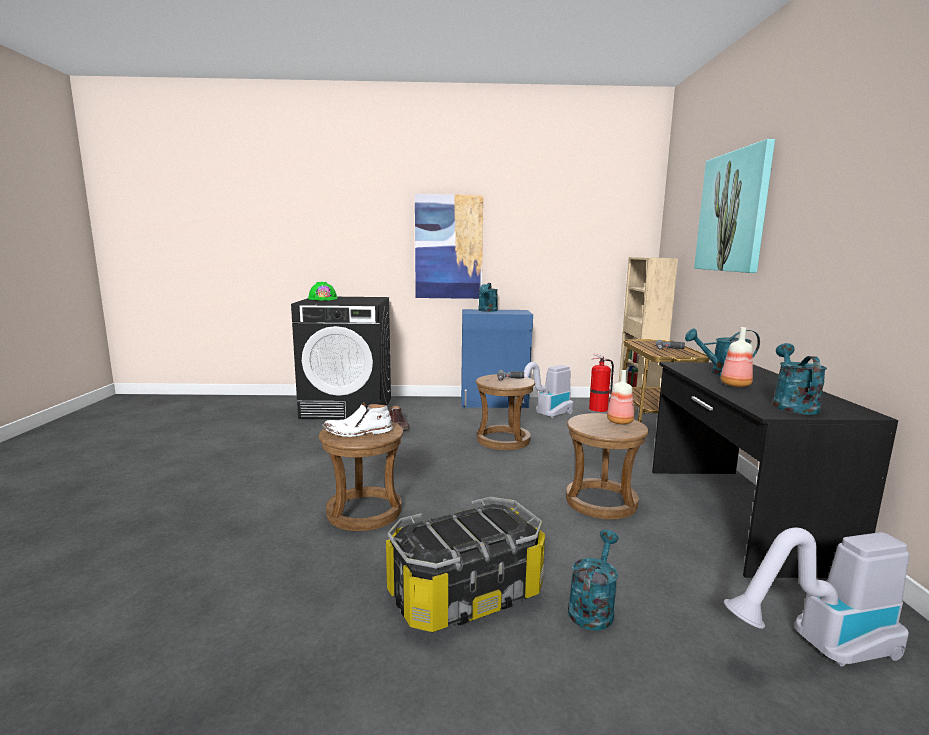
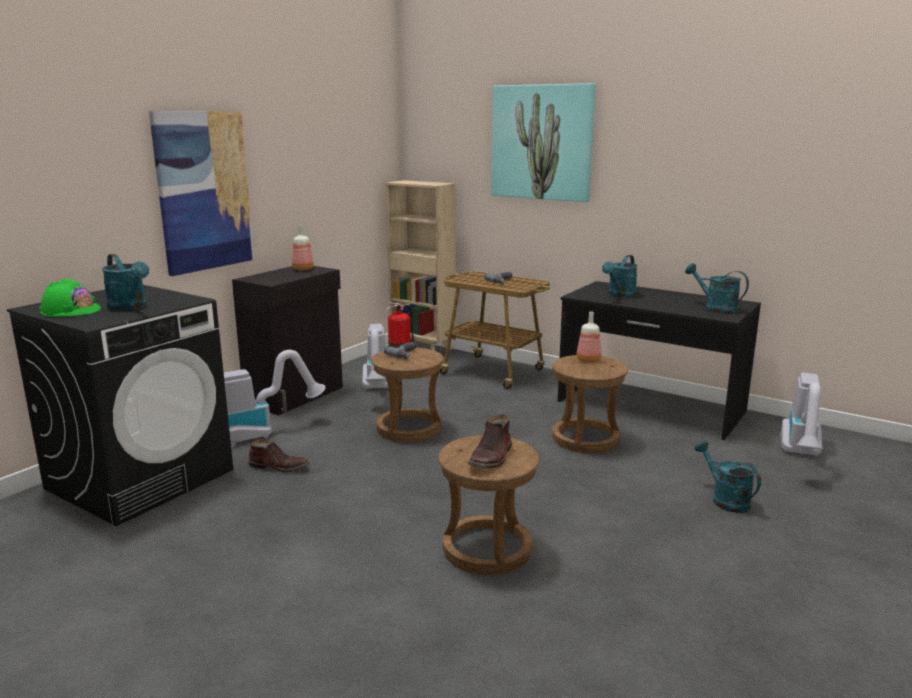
camera: 55 degrees left, 5 degrees up
(358, 432) = (491, 457): white boot -> brown boot
(434, 411) = (263, 432): none -> vacuum cleaner
(466, 595) = (678, 541): storage box -> none
(487, 311) = (275, 275): turquoise watering can -> turquoise watering can (130, 307)
(494, 402) = (296, 396): blue cabinet -> black cabinet
(735, 385) = (655, 303): bottle -> bottle (303, 269)

